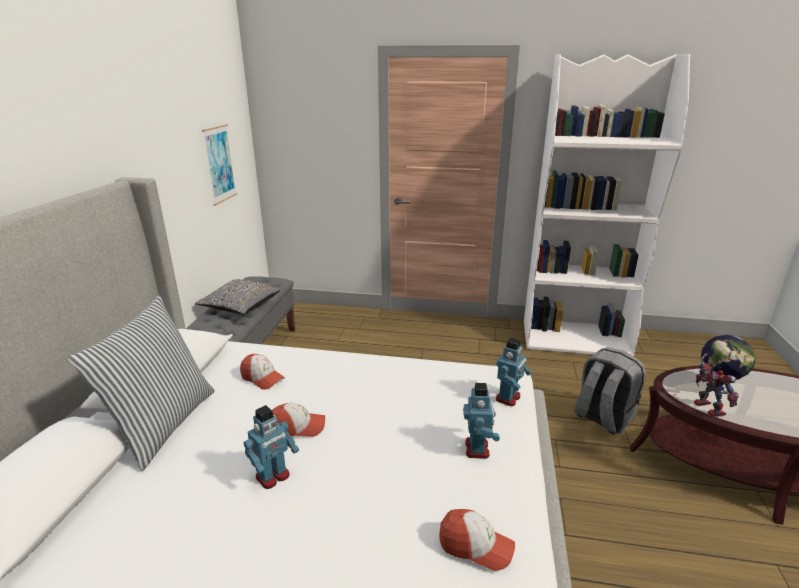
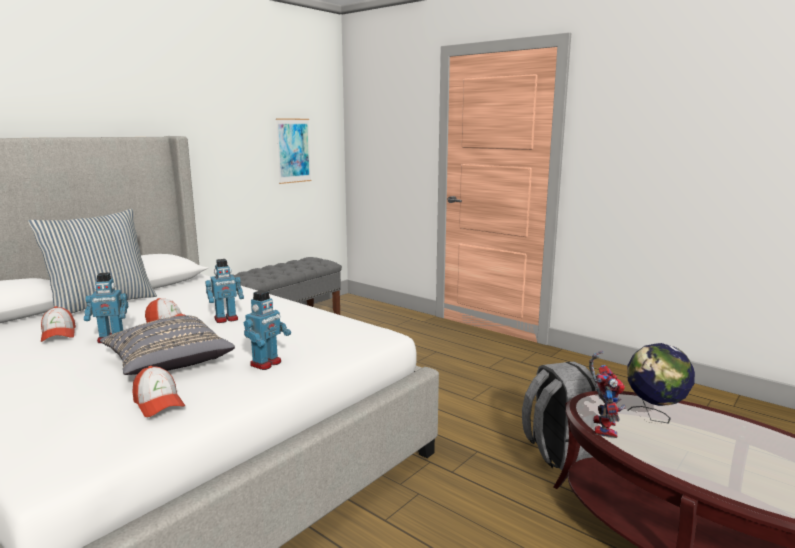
camera: 30 degrees right, 10 degrees down
(240, 307) = (273, 272): grey pillow -> grey pillow (168, 363)
(262, 378) = (196, 297): cap -> cap (58, 334)
(508, 398) = (352, 345): toy robot -> toy robot (226, 319)
(575, 338) = (623, 381): white bookcase -> none

